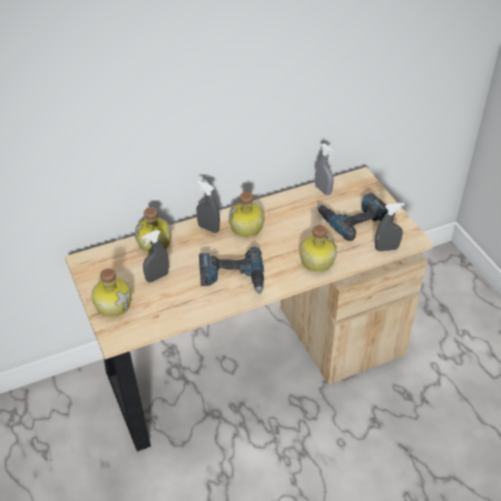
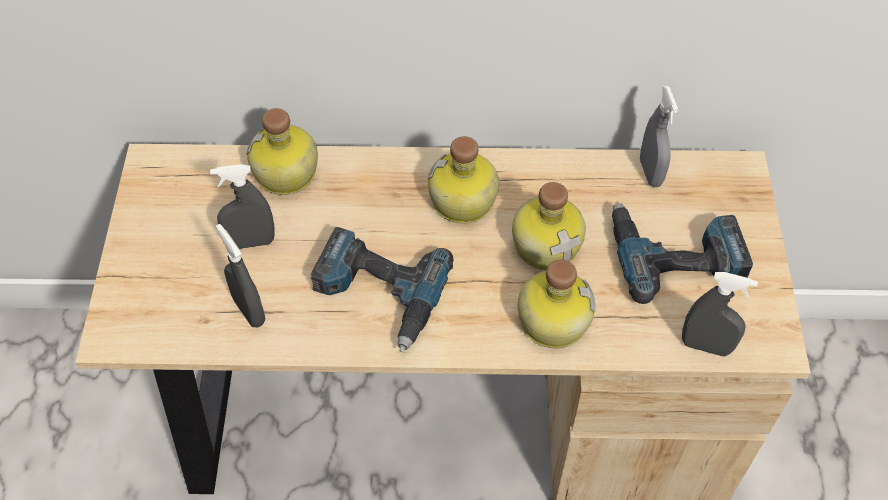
camera: 25 degrees right, 10 degrees up
(113, 304) = (149, 267): bottle -> bottle (547, 243)
(208, 228) = (394, 178): grey spray bottle -> grey spray bottle (249, 311)

